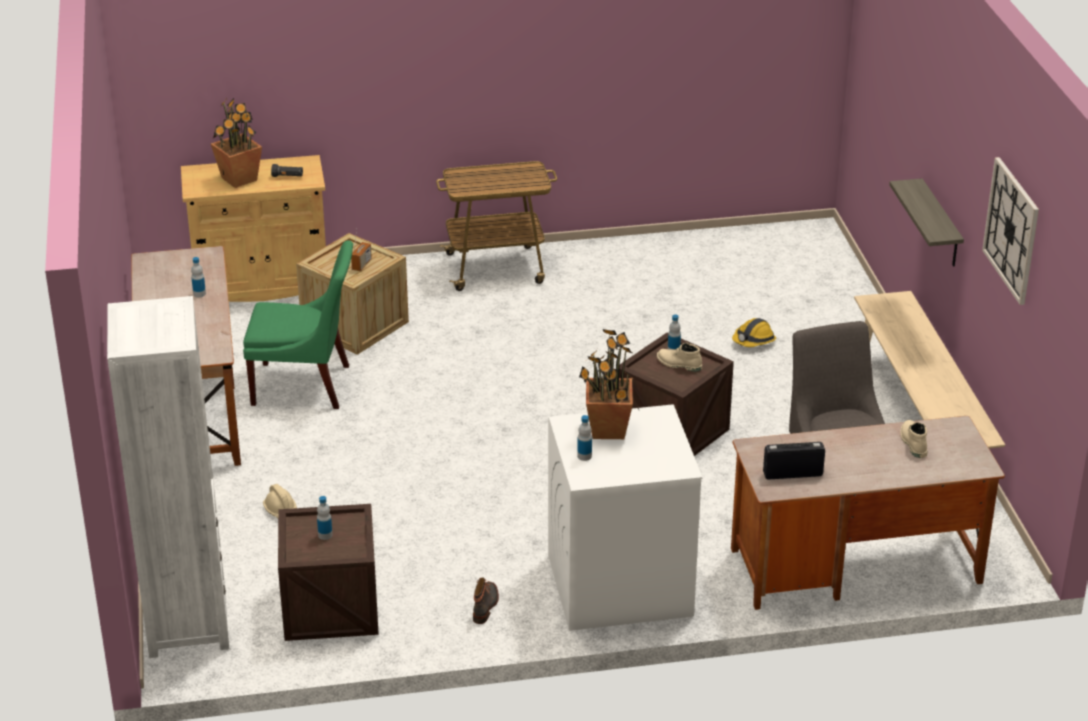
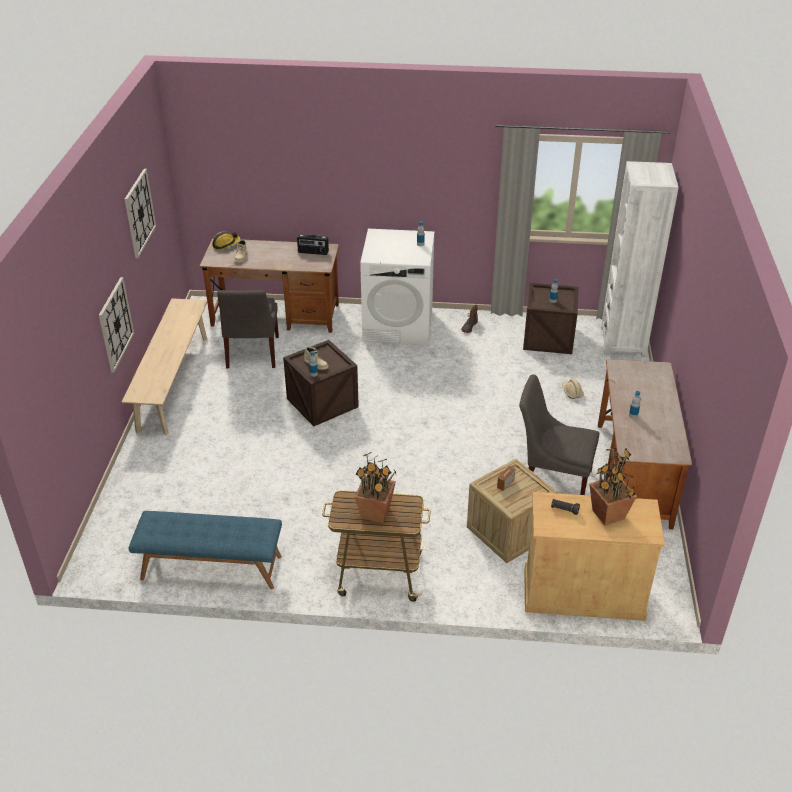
camera: 165 degrees left, 5 degrees up
(306, 386) = (551, 479): green chair -> grey chair
(607, 430) = (402, 254): potted plant -> potted plant (376, 513)
(684, 247) = (211, 568): none -> blue bench
(753, 341) = (224, 461): hard hat -> hard hat (225, 245)
(940, 225) = (115, 324): shelf -> wall clock

